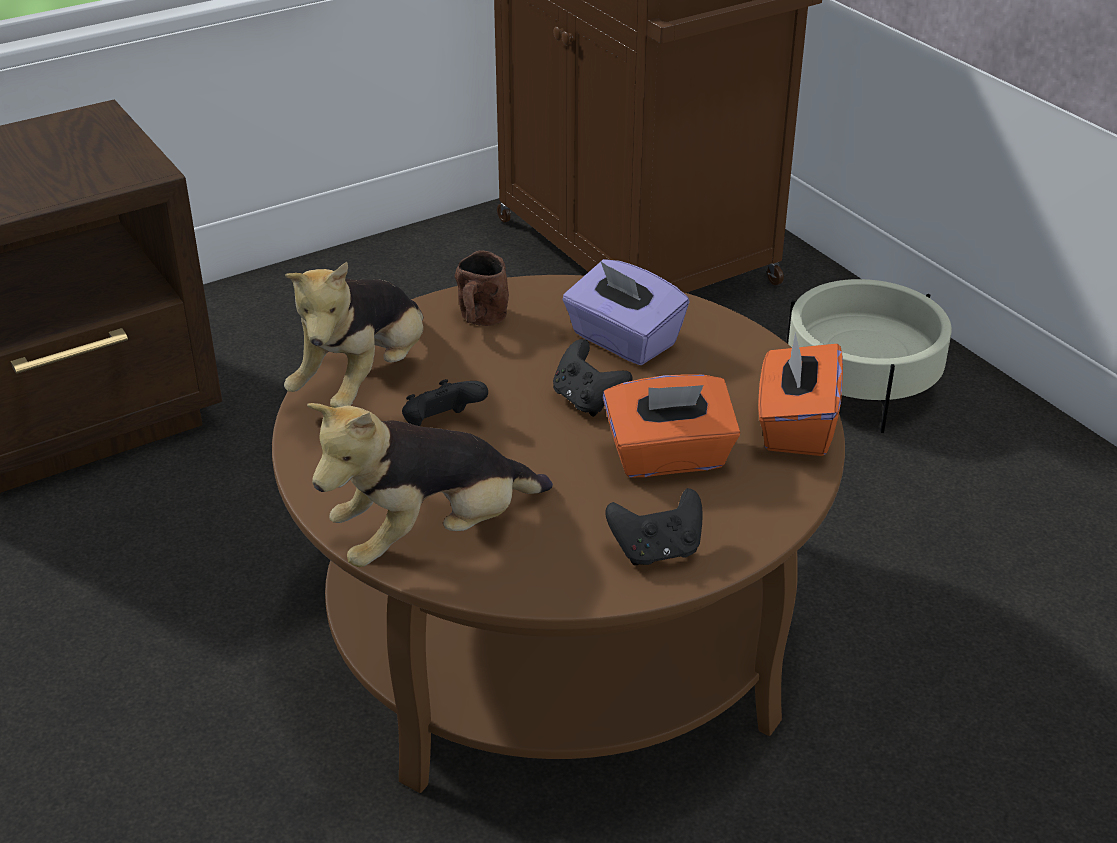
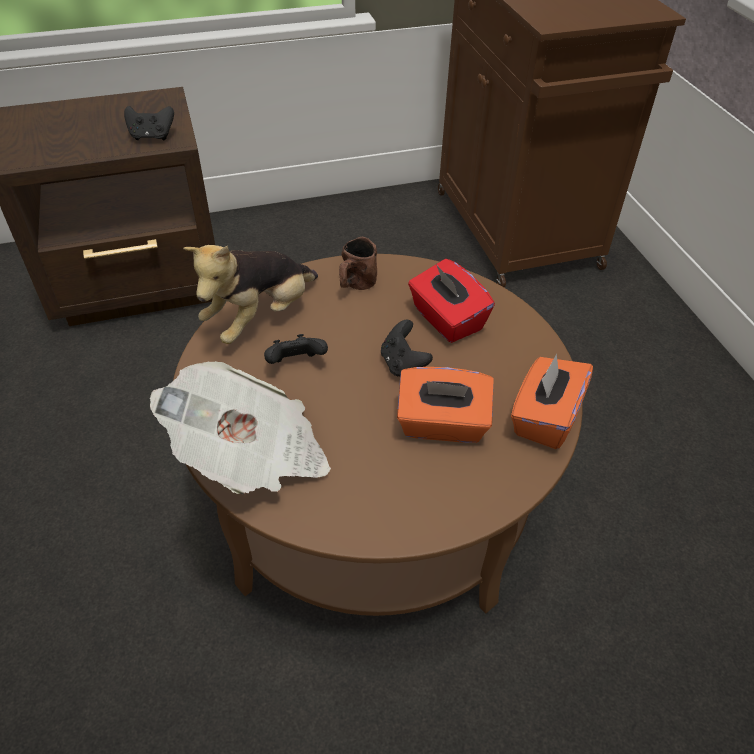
camera: 15 degrees right, 10 degrees up
(432, 536) = (252, 455): plush toy -> newspaper
(623, 340) = (446, 319): purple tissue box -> red tissue box
(657, 551) = (402, 506): black game controller -> black game controller (152, 137)
(861, 384) = (636, 354): beige planter -> none

